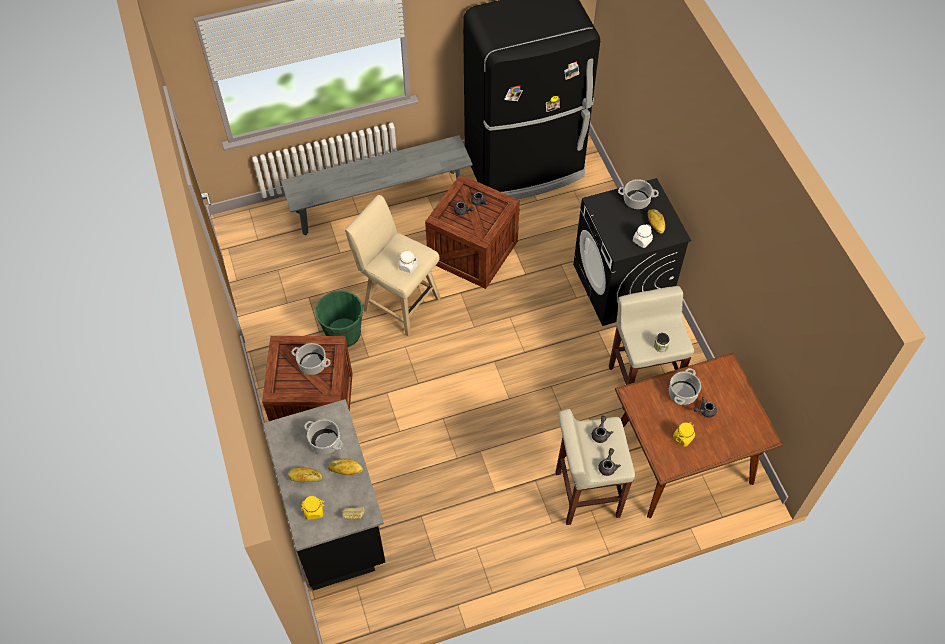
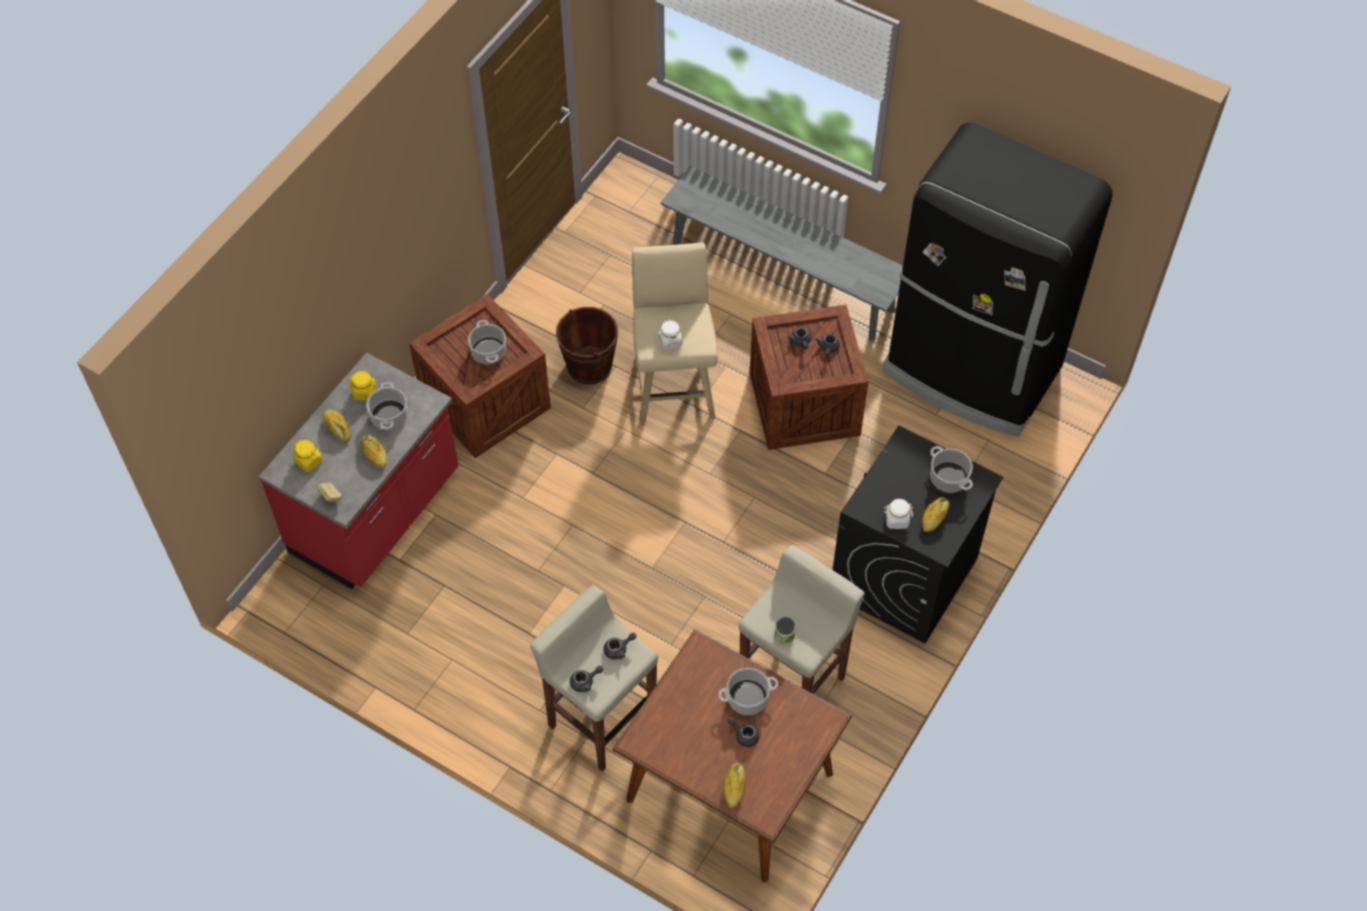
camera: 50 degrees right, 0 degrees up
(335, 519) = (377, 514): black counter -> red counter
(343, 333) = (589, 366): green bucket -> brown bucket
(683, 437) = (690, 734): yellow jar -> yellow jar (365, 392)
(734, 439) = (734, 787): none -> bread

